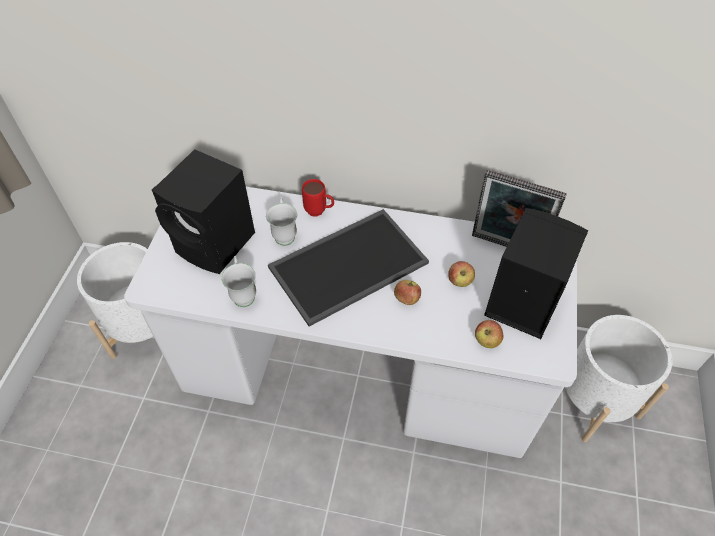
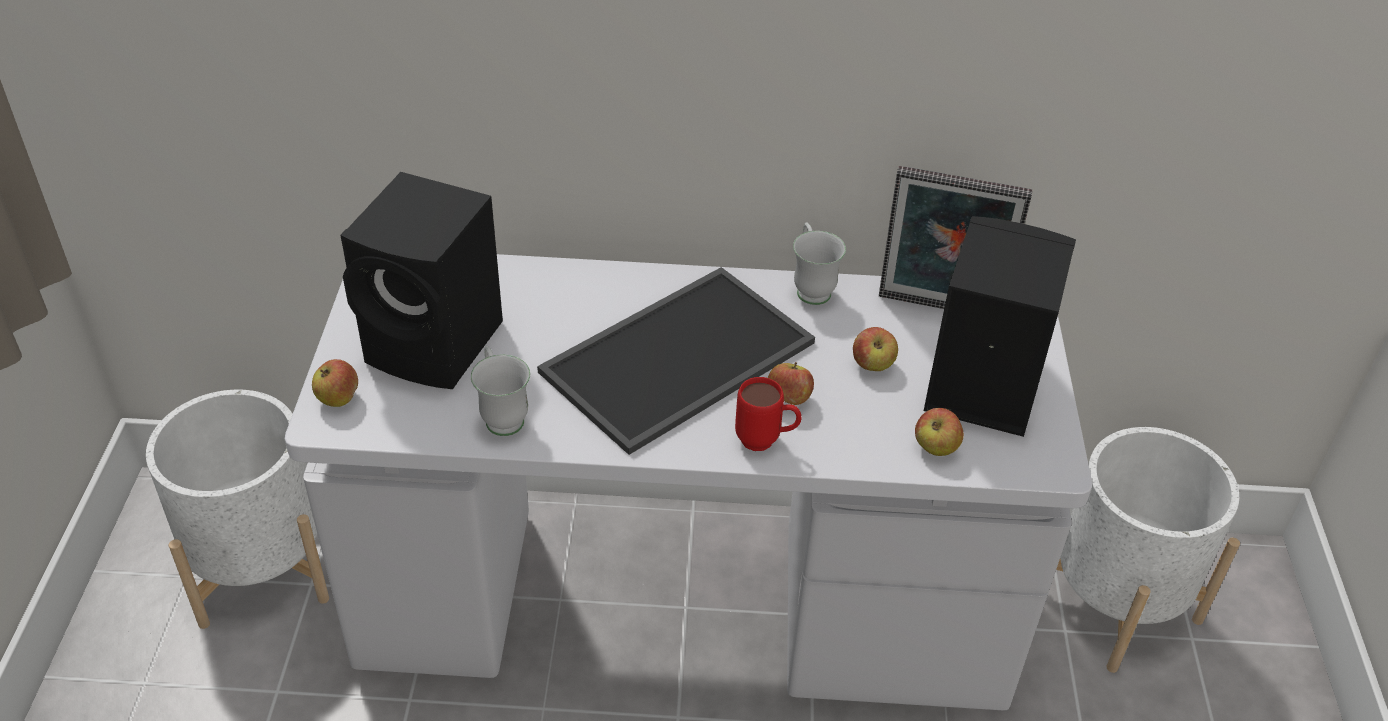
camera: 10 degrees left, 10 degrees down
(157, 273) = (338, 399): none -> apple
(284, 233) = (555, 319): white mug -> white mug (811, 287)
(319, 212) = (610, 281): red mug -> red mug (766, 442)

